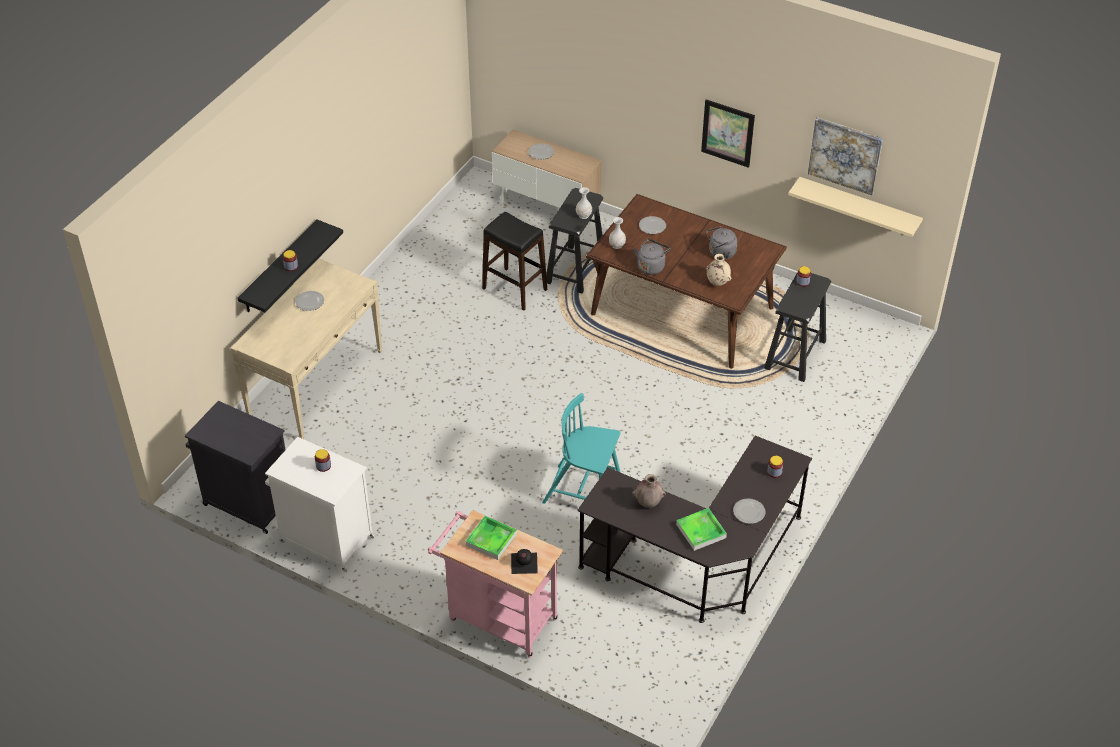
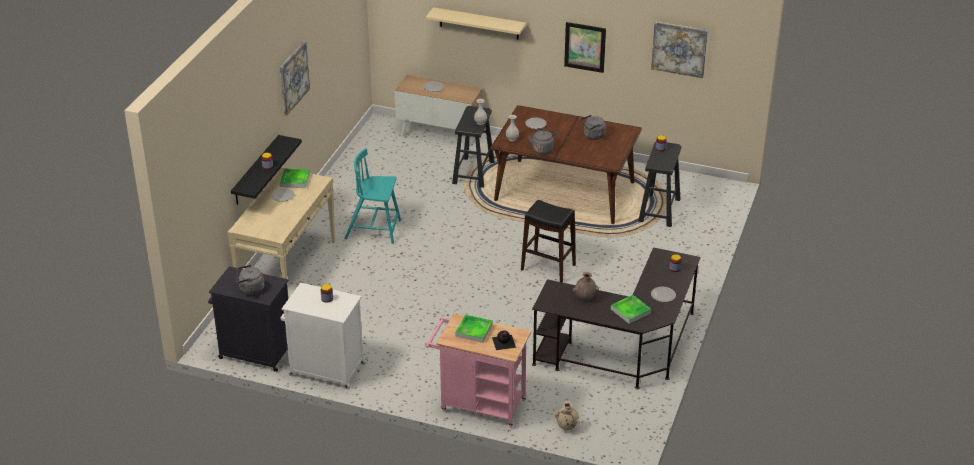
camera: 10 degrees left, 10 degrees down
(234, 440) = (250, 290): none -> grey kettle
(330, 280) = (295, 180): none -> tray
(342, 148) = (293, 78): none -> picture
(515, 289) = (429, 190): black stool -> black stool (548, 267)
(584, 492) = (522, 316): turquoise chair -> turquoise chair (374, 230)
(717, 283) = (596, 155): beige vase -> beige vase (567, 427)
(858, 207) = (692, 90): beige shelf -> beige shelf (479, 23)

